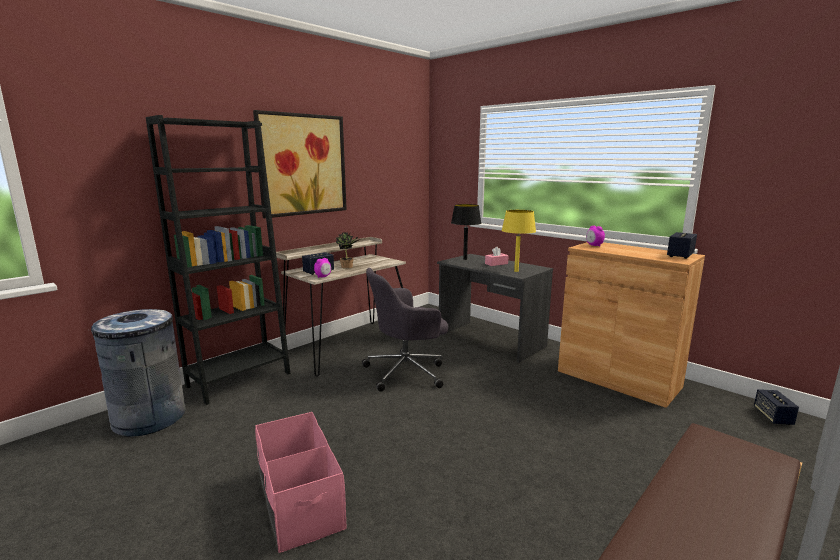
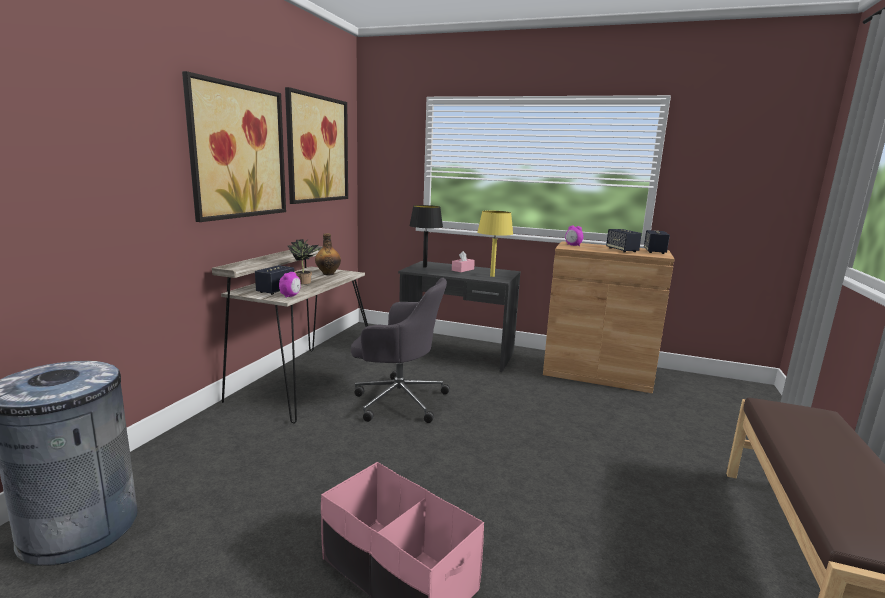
camera: 25 degrees left, 0 degrees up
(239, 379) = (186, 446): black bookcase -> none
(375, 261) = (328, 274): none -> bottle
(383, 158) = (317, 149): none -> picture
(407, 372) = (398, 399): grey office chair -> grey office chair turned 120 degrees counterclockwise
(773, 417) = (726, 387): speaker -> speaker (622, 250)

